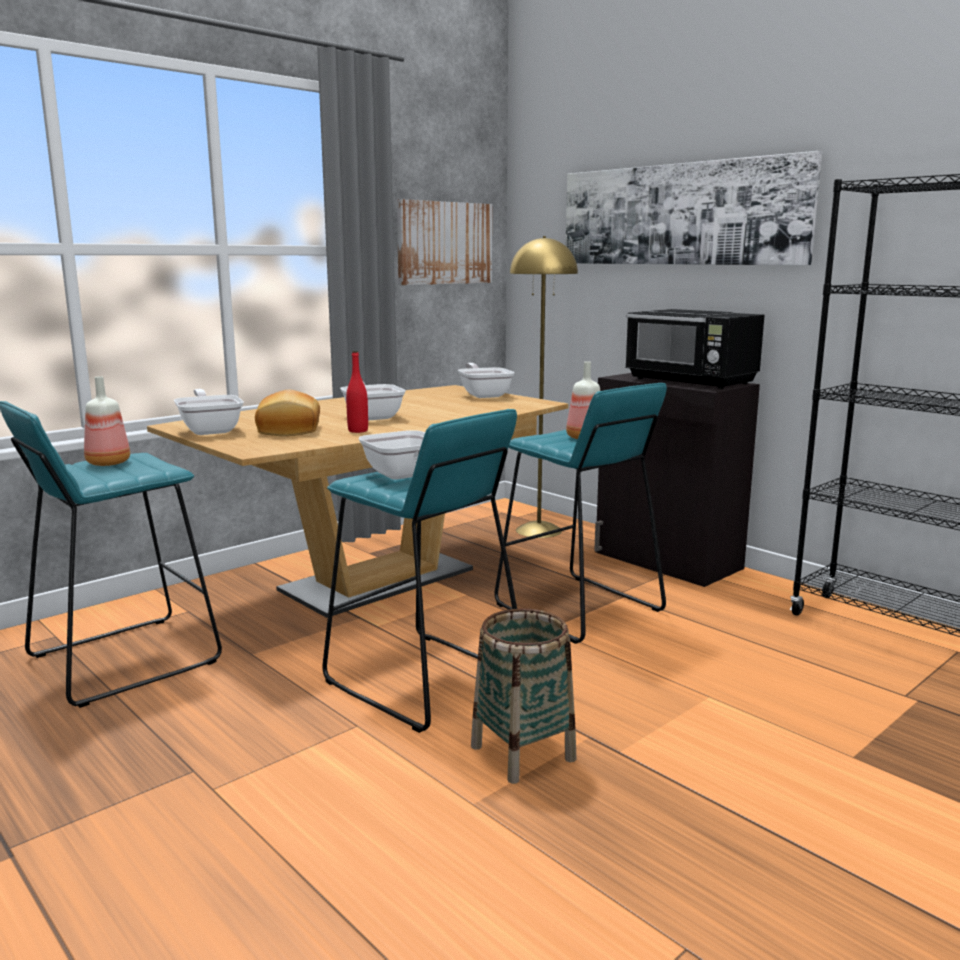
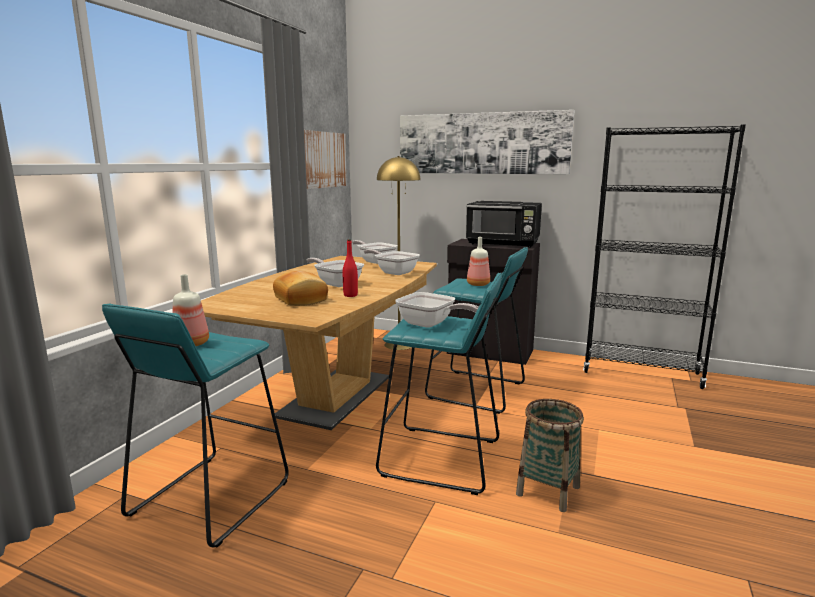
camera: 25 degrees left, 0 degrees up
(210, 430) = (241, 306): frying pan -> frying pan (393, 272)

